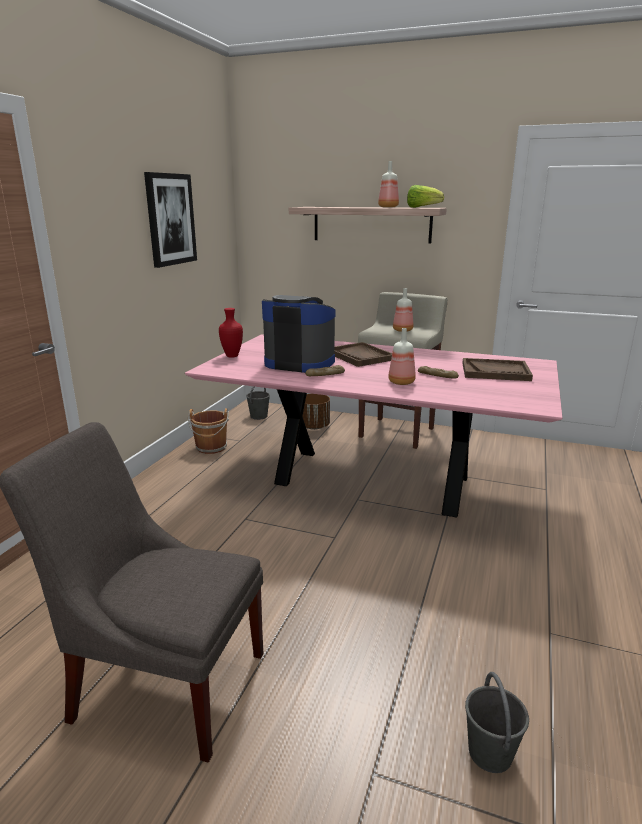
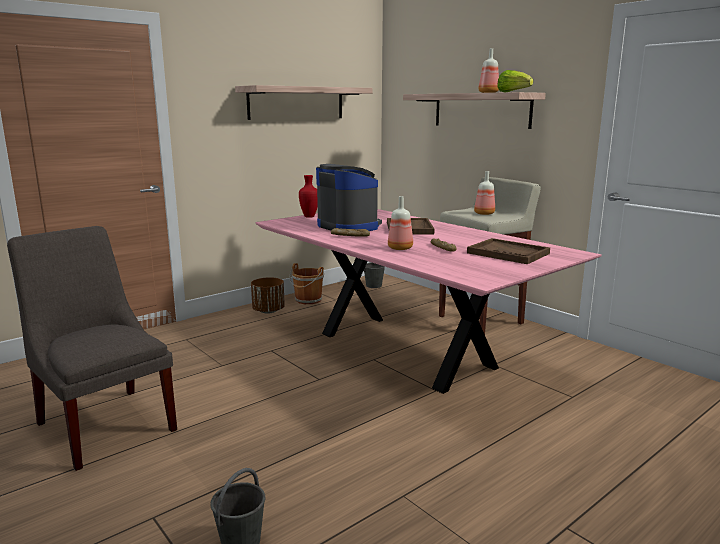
camera: 30 degrees right, 5 degrees down
(170, 219) = (296, 103): picture -> shelf
(314, 426) = (410, 301): brown planter -> brown planter (269, 311)

